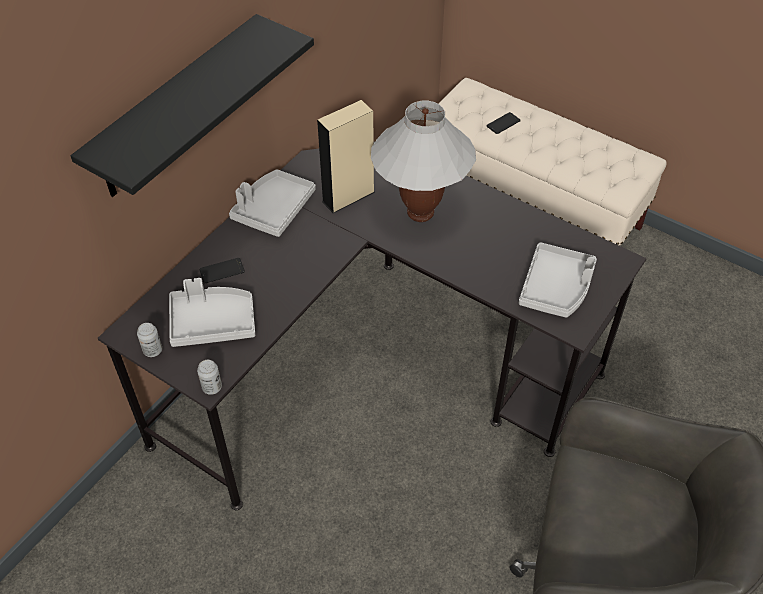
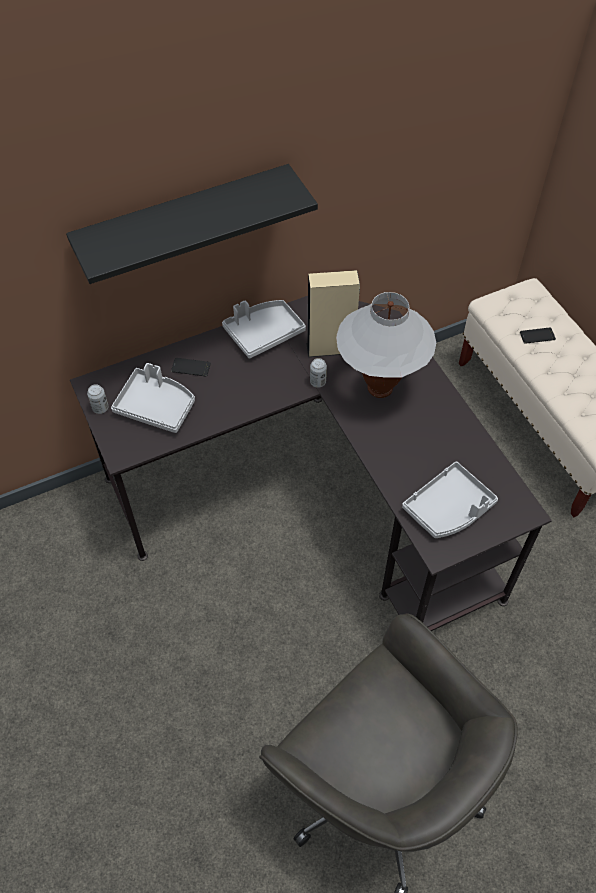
camera: 30 degrees right, 5 degrees up
(212, 387) = (122, 458): can -> can (318, 382)

